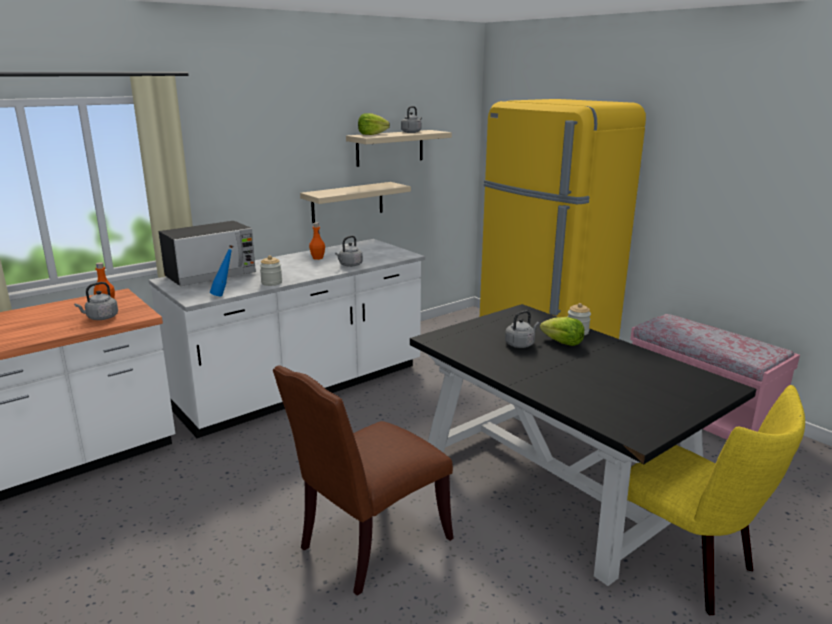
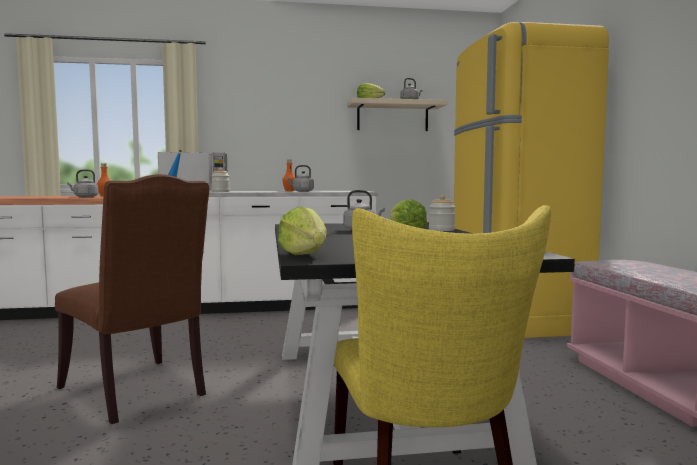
camera: 30 degrees right, 15 degrees down
(347, 202) = (347, 160): beige shelf -> none
(369, 544) = (138, 392): brown chair -> brown chair turned 120 degrees counterclockwise
(616, 428) = (305, 255): none -> lettuce

